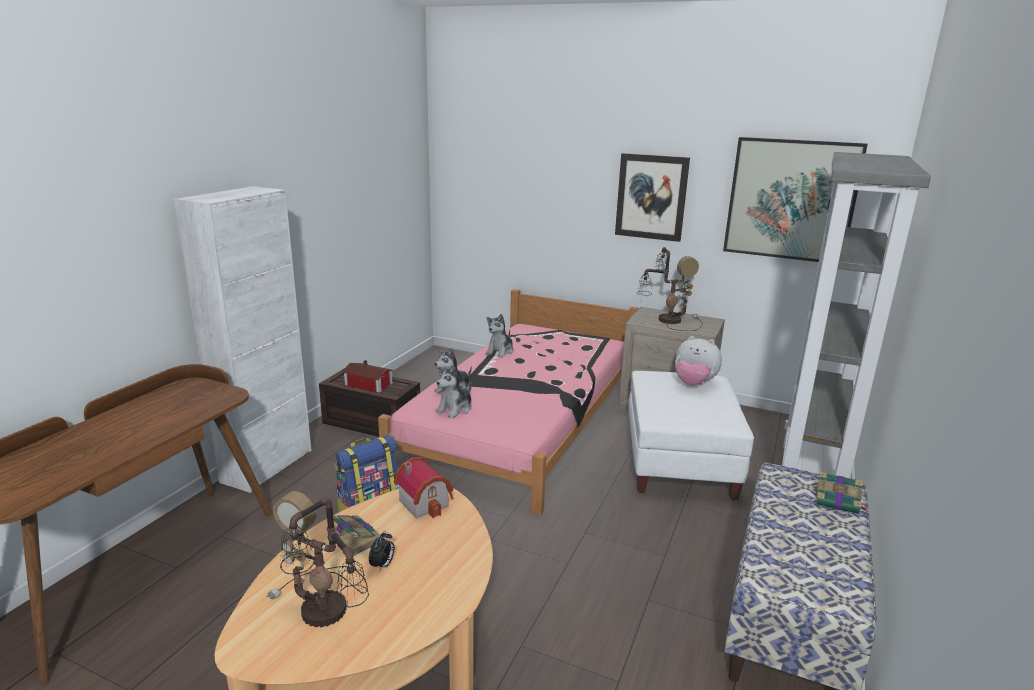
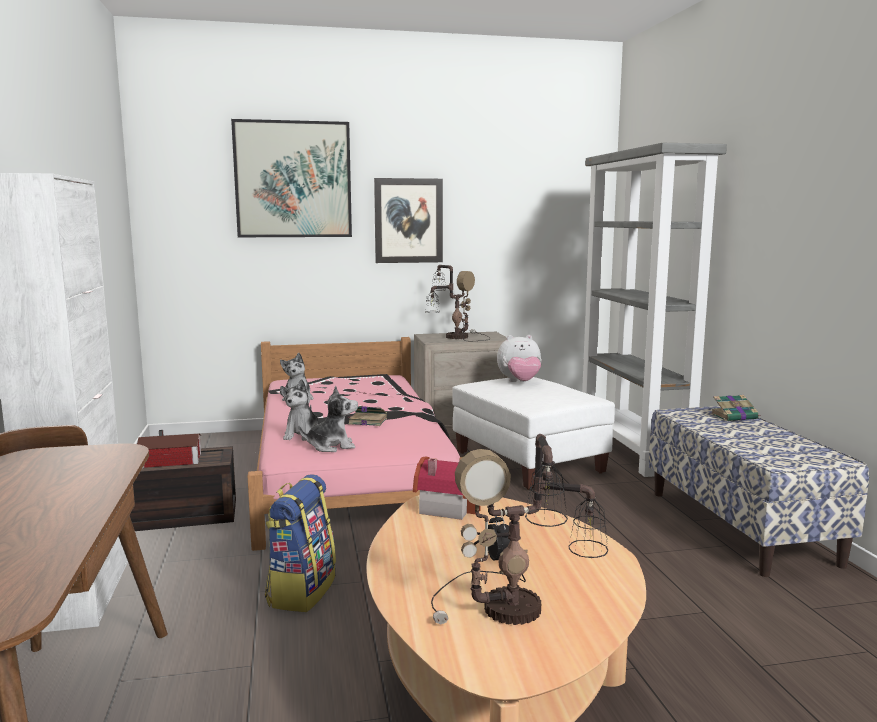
camera: 35 degrees left, 10 degrees down
(354, 538) = (431, 552): book -> book (366, 421)
(455, 409) = (331, 446): plush toy -> plush toy turned 105 degrees counterclockwise
(791, 200) = (534, 212): picture -> picture (293, 180)

